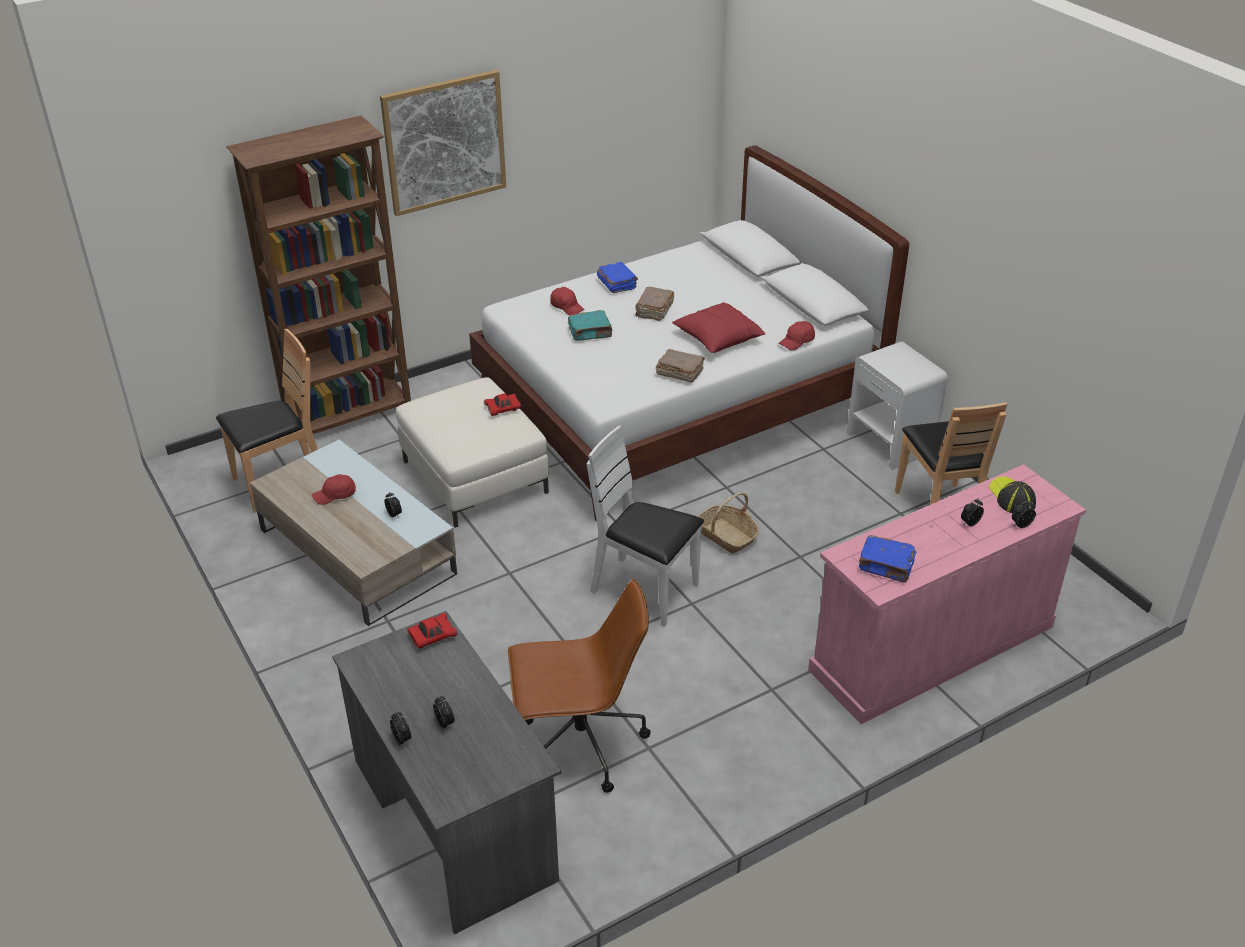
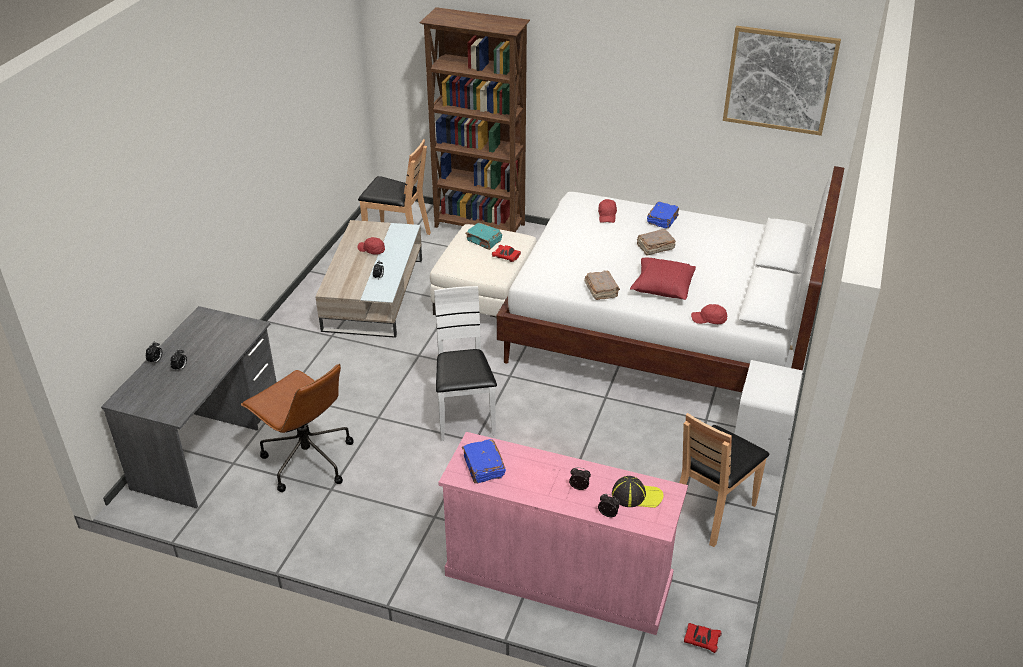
camera: 50 degrees right, 0 degrees up
(432, 637) = (243, 329): red toy car -> red toy car (701, 641)
(444, 142) = (593, 63): picture -> picture (779, 80)
(590, 333) = (594, 238): turquoise book -> turquoise book (484, 241)
(727, 536) = (557, 422): basket -> none
(1011, 497) = (636, 495): cap -> cap turned 60 degrees clockwise

